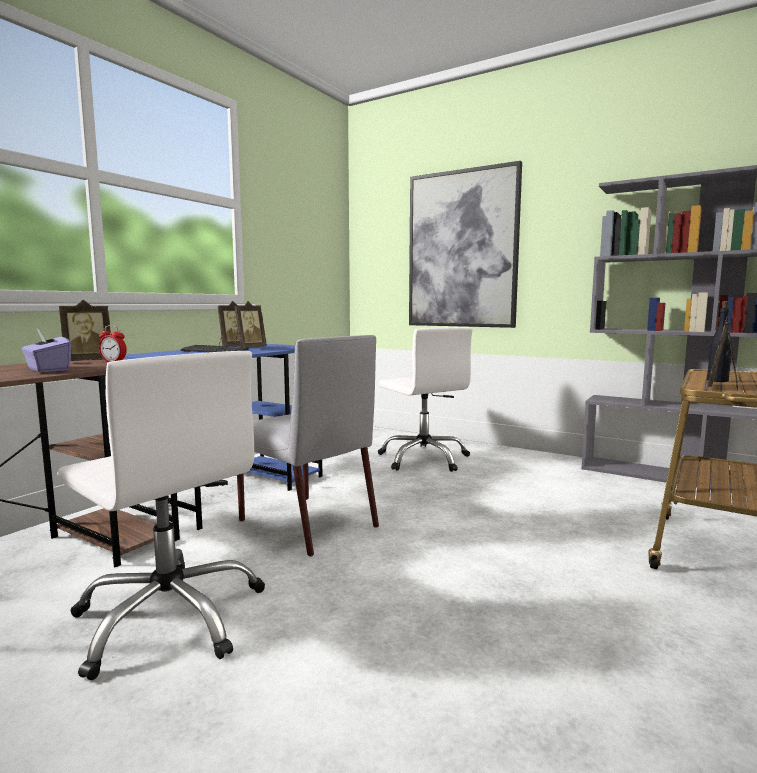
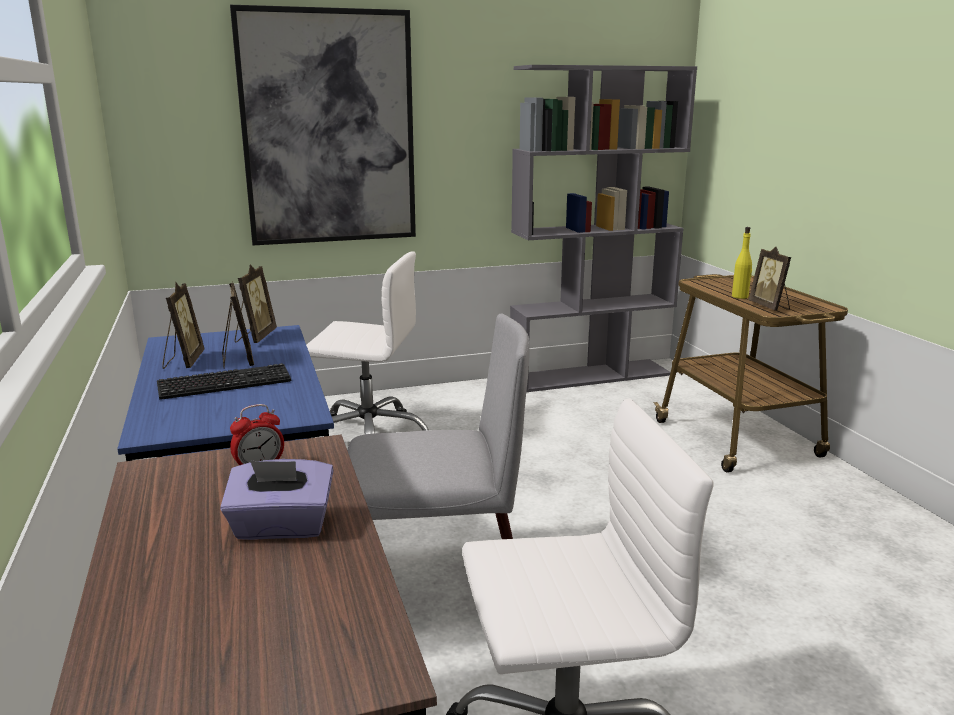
camera: 50 degrees left, 10 degrees up
(88, 361) = (189, 482): picture frame -> picture frame (255, 337)
(717, 381) = (740, 296): black bottle -> yellow bottle

